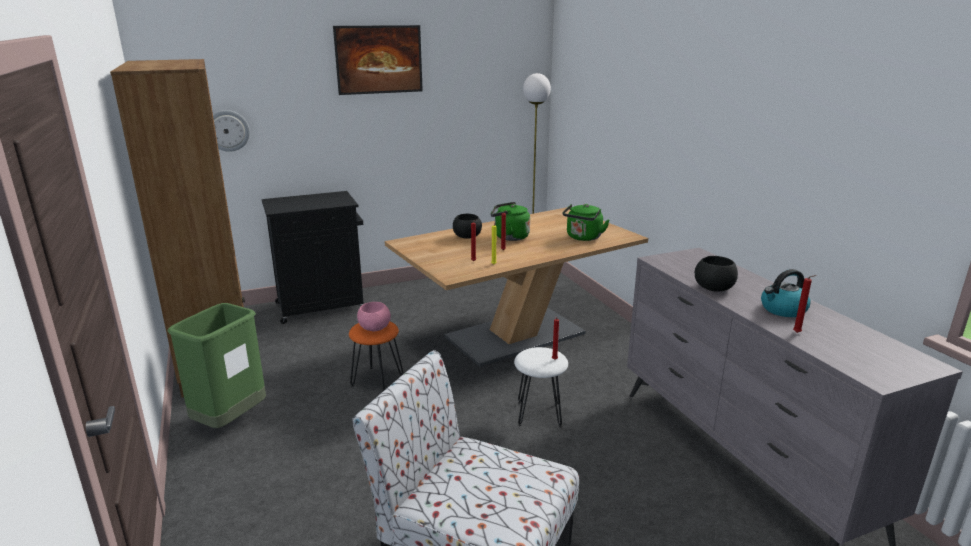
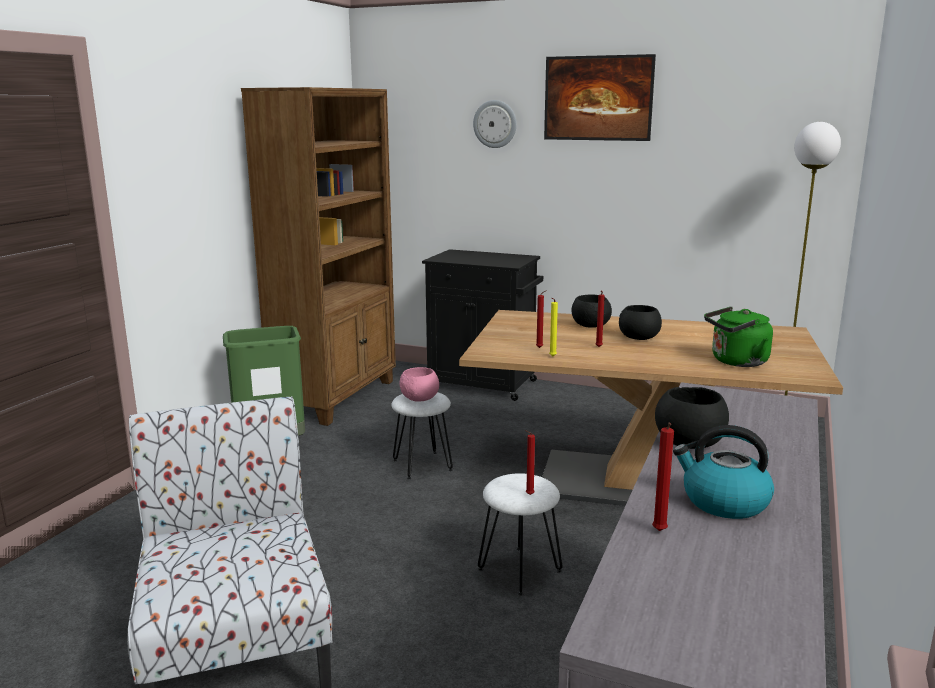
camera: 45 degrees right, 5 degrees down
(227, 130) = (428, 170): wall clock -> wall clock (495, 124)
(377, 380) = (422, 465): orange stool -> white stool
(509, 237) = (639, 337): green kettle -> black bowl

